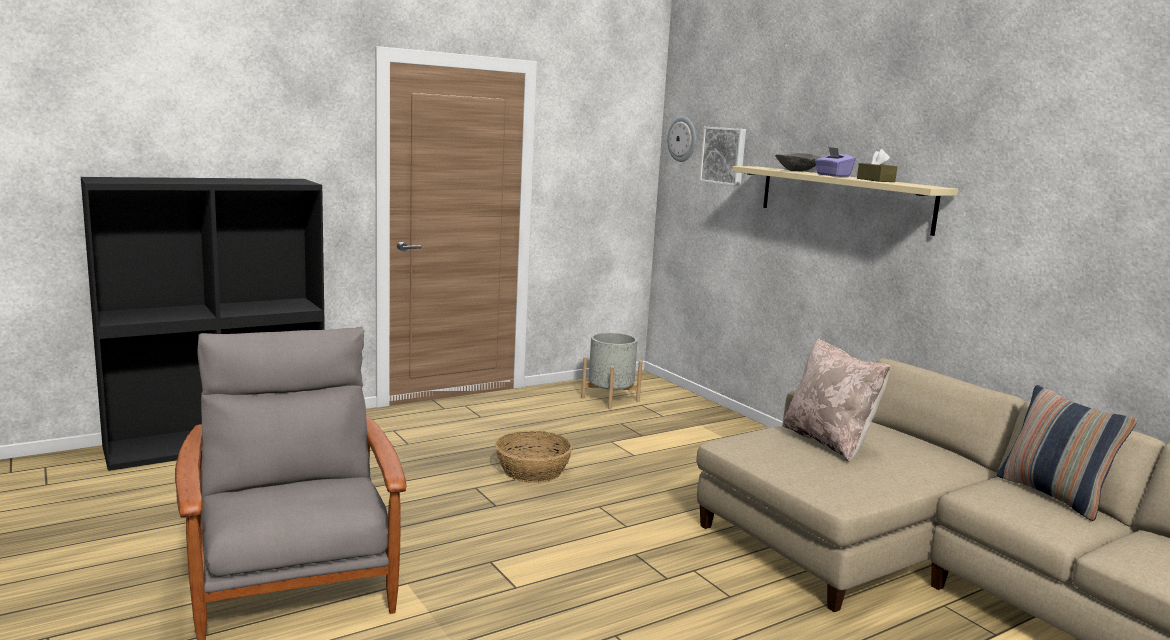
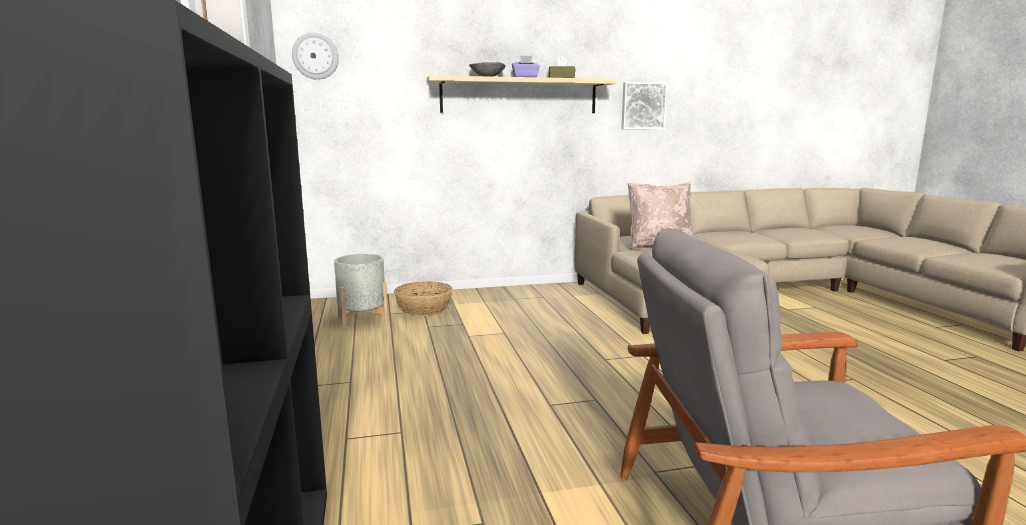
camera: 70 degrees left, 0 degrees up
(533, 470) = (519, 374): basket -> basket (423, 309)
(724, 156) = (381, 70): picture -> picture (643, 106)
(1053, 495) = (726, 231): pillow -> none

